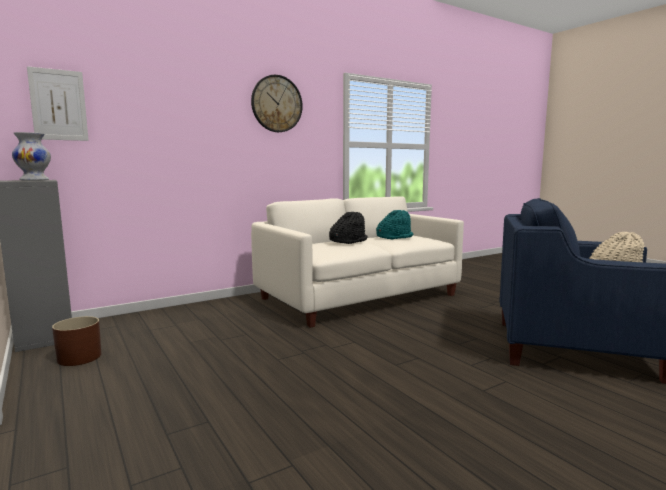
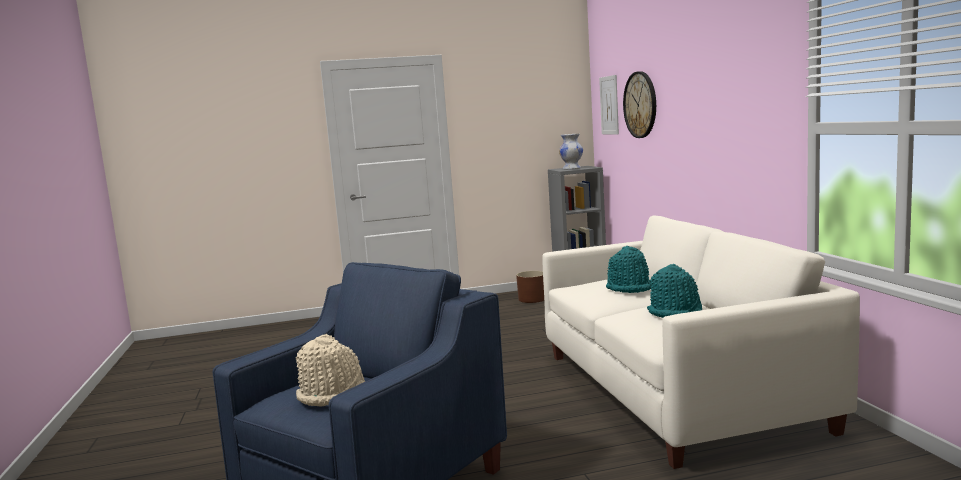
camera: 110 degrees right, 0 degrees up
(276, 104) = (725, 72): wall clock -> wall clock (640, 105)
(348, 241) = (629, 288): black hat -> turquoise hat

